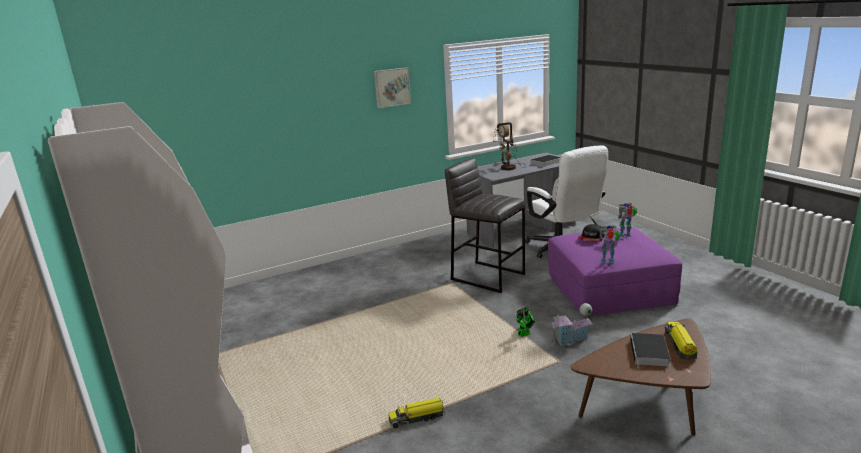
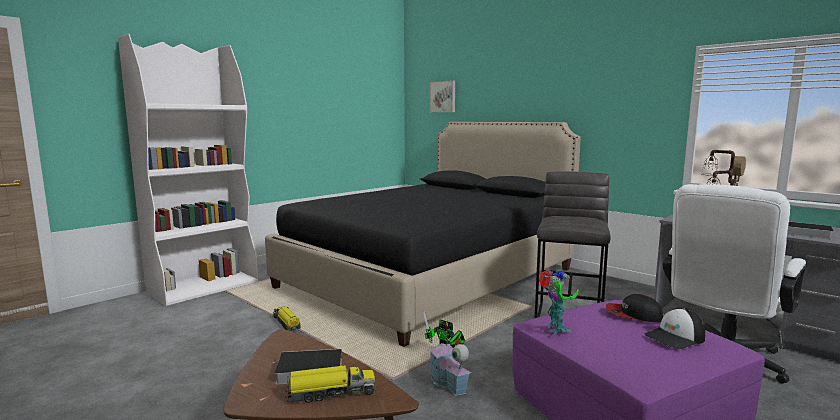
camera: 70 degrees right, 10 degrees down
(346, 318) = (429, 278): none -> black bed
(391, 87) = (615, 94): picture -> picture (443, 96)
(625, 236) = (675, 337): toy robot -> cap

